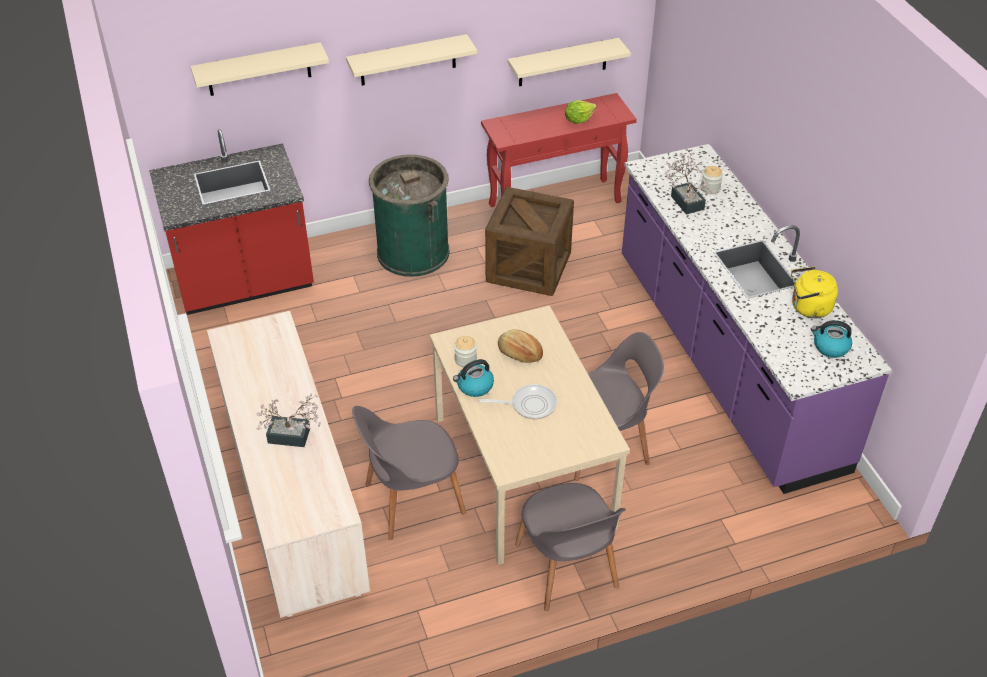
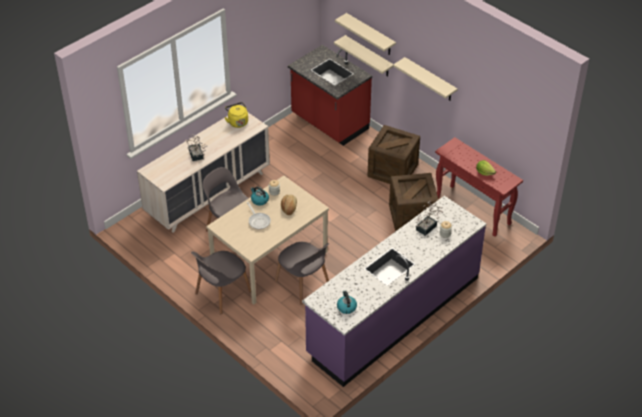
camera: 65 degrees right, 0 degrees up
(413, 252) = (392, 170): green trash can -> crate
(563, 62) = (501, 141): beige shelf -> beige shelf (369, 57)
(808, 308) = (371, 293): yellow kettle -> yellow kettle (237, 122)

